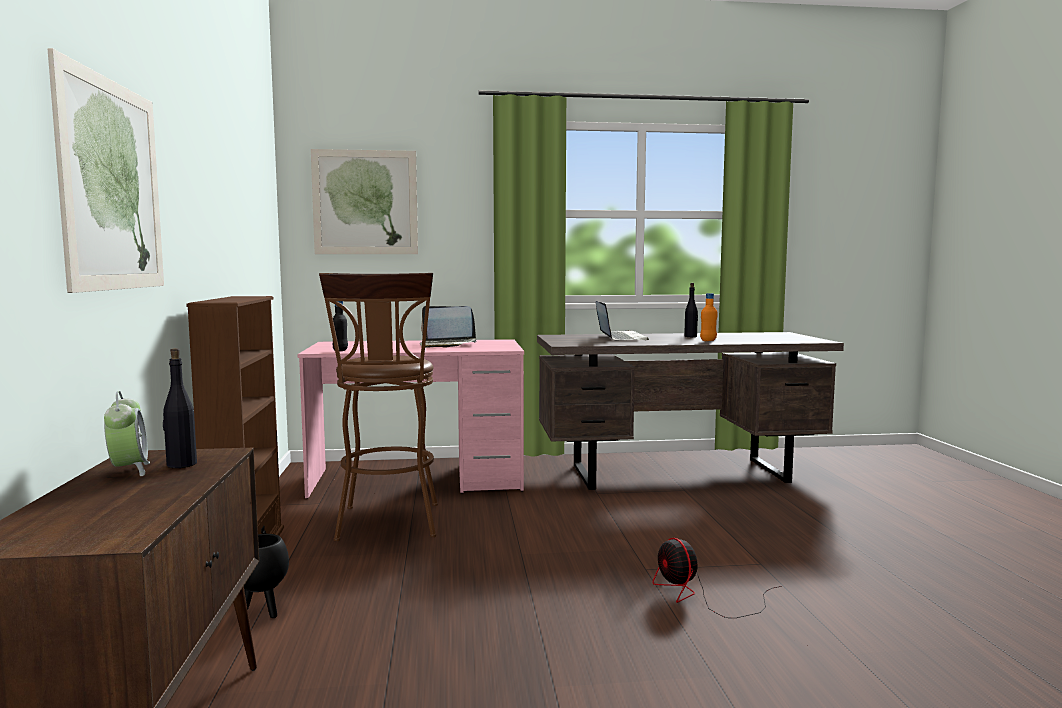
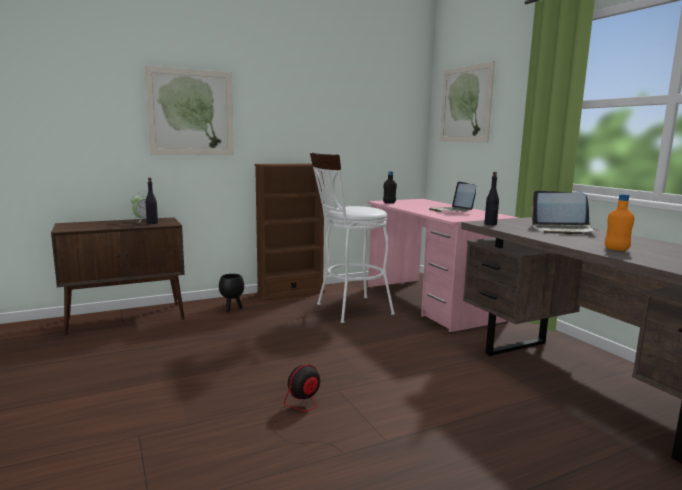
camera: 70 degrees right, 5 degrees up
(388, 525) = (348, 310): brown stool -> white stool
(619, 338) = (562, 230): laptop -> laptop turned 45 degrees clockwise
(690, 336) = (640, 245): black bottle -> black bottle (490, 224)

